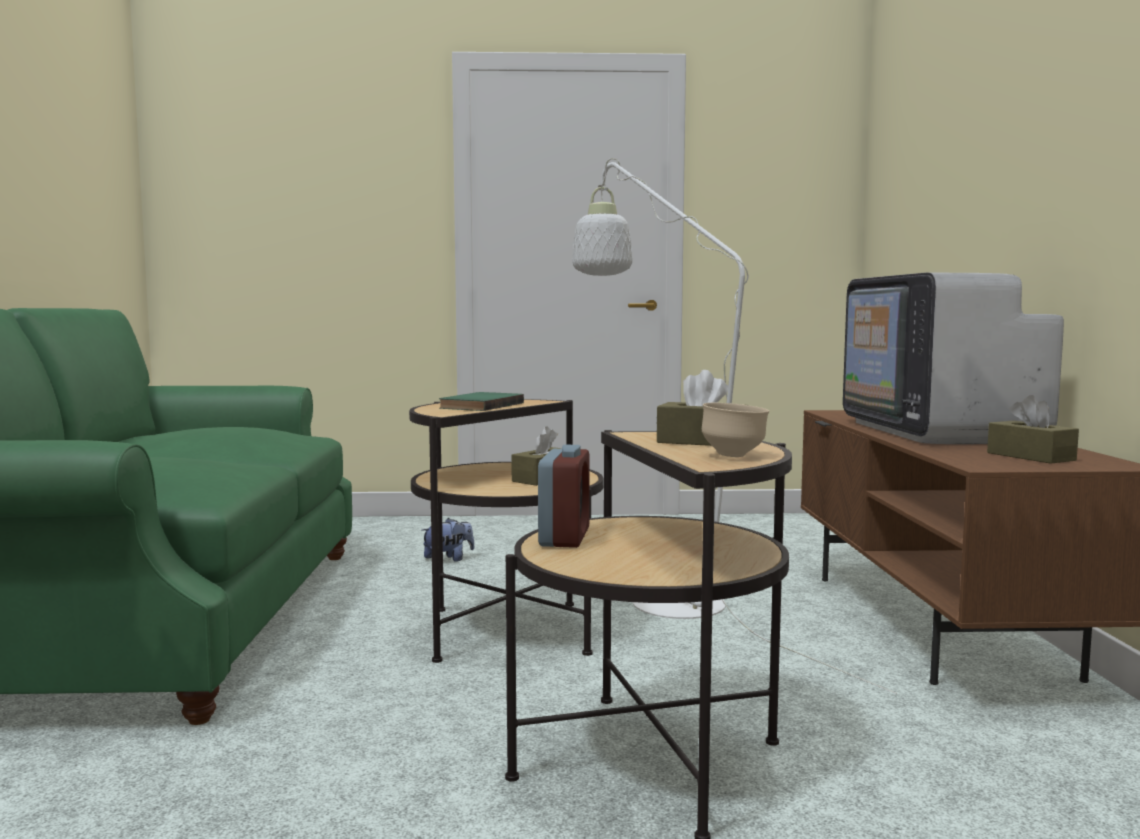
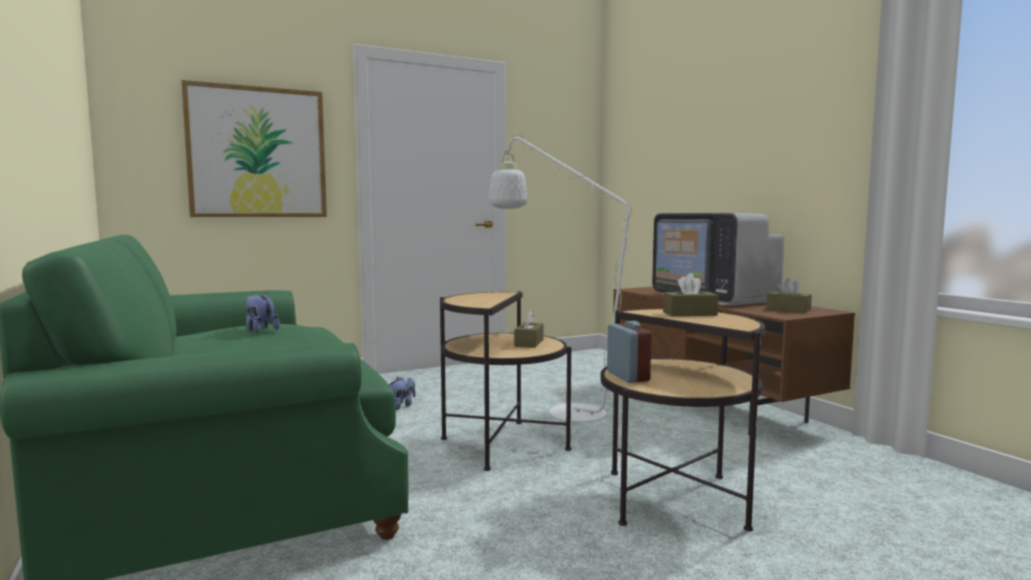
camera: 25 degrees left, 0 degrees up
(213, 432) = (260, 329): none -> plush toy
(324, 209) = (257, 152): none -> picture
(479, 405) = (481, 298): green book -> none
(734, 456) = (732, 321): beige bowl -> none

